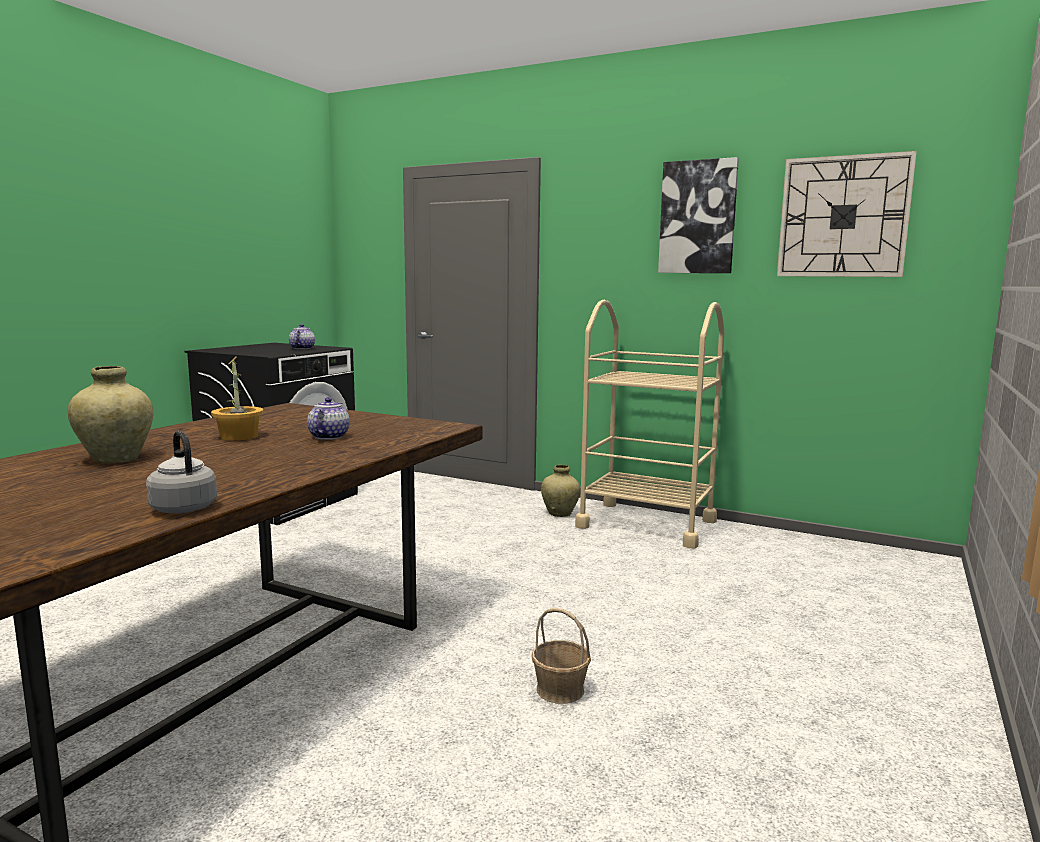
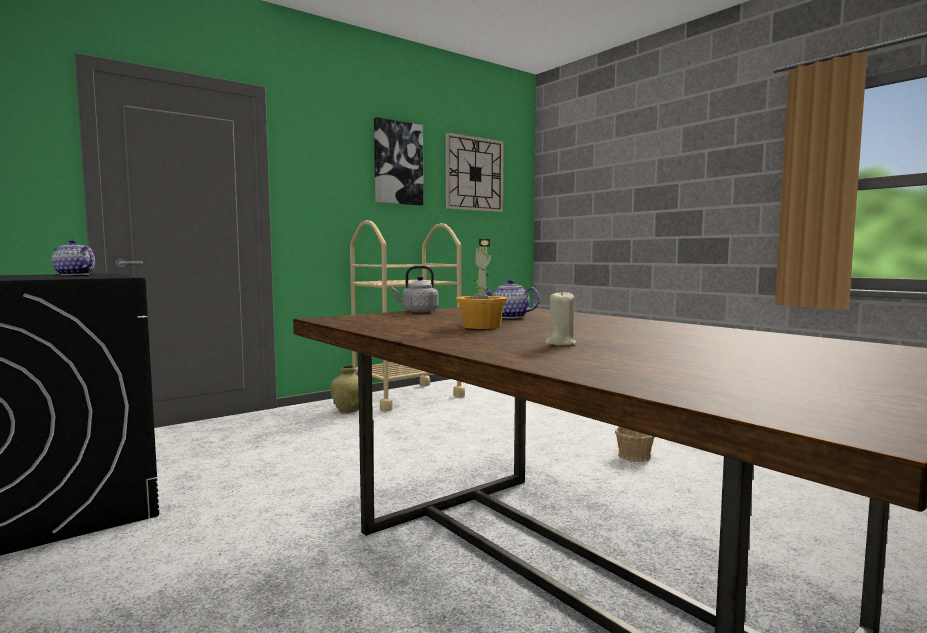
camera: 65 degrees left, 5 degrees down
(116, 459) = (560, 343): beige vase -> beige candle
(183, 507) = (750, 334): grey kettle -> grey kettle (417, 311)

